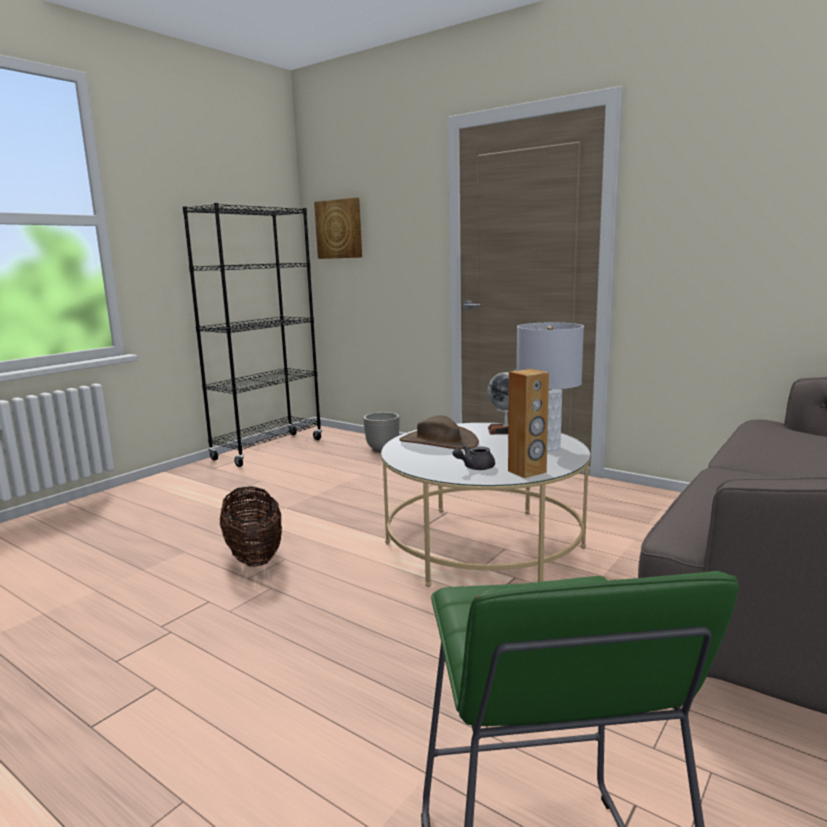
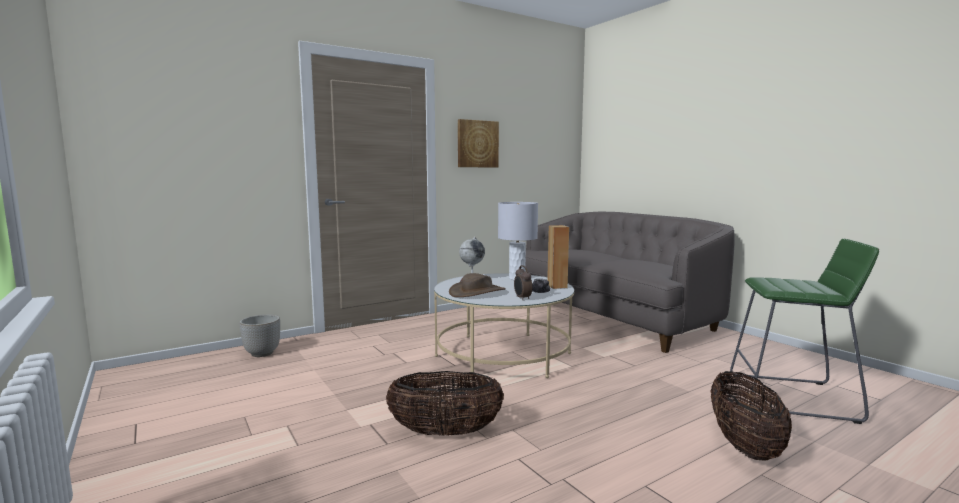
camera: 70 degrees left, 5 degrees down
(268, 449) = (135, 404): black bookcase -> none
(272, 788) = (744, 445): none -> basket
(339, 229) = (146, 124): picture -> picture (477, 144)
(427, 464) = (522, 298): none -> alarm clock

